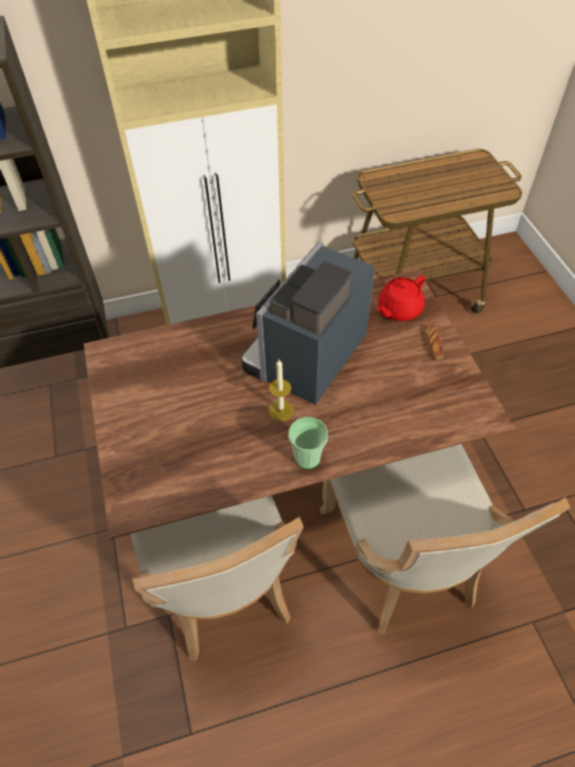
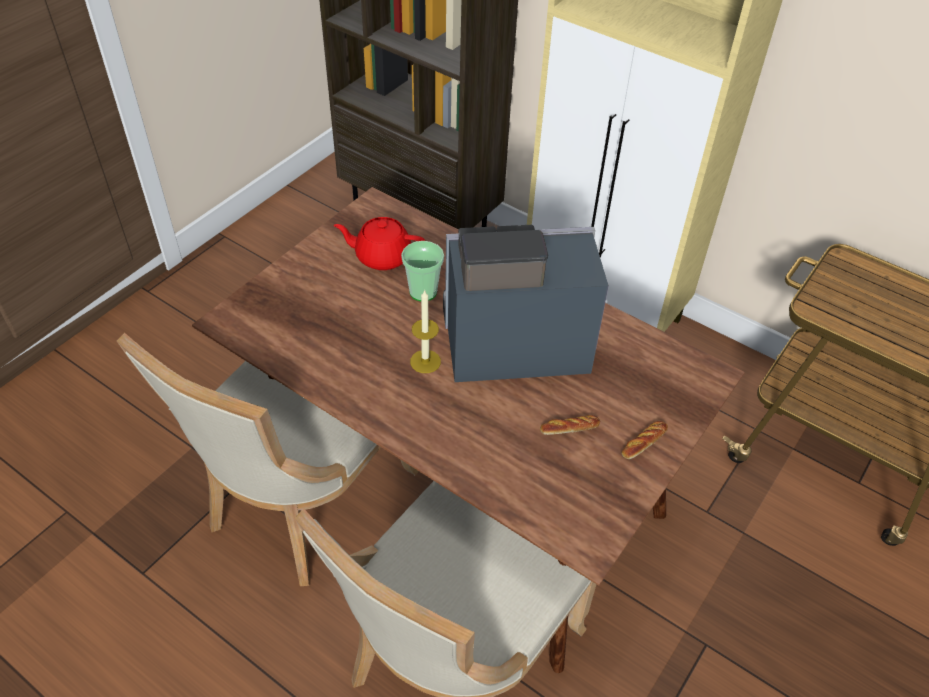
camera: 50 degrees right, 5 degrees down
(307, 458) = (387, 413): cup -> cup (423, 292)
(396, 370) = (569, 428): none -> bread
(398, 309) = (660, 385): red teapot -> red teapot (382, 256)

